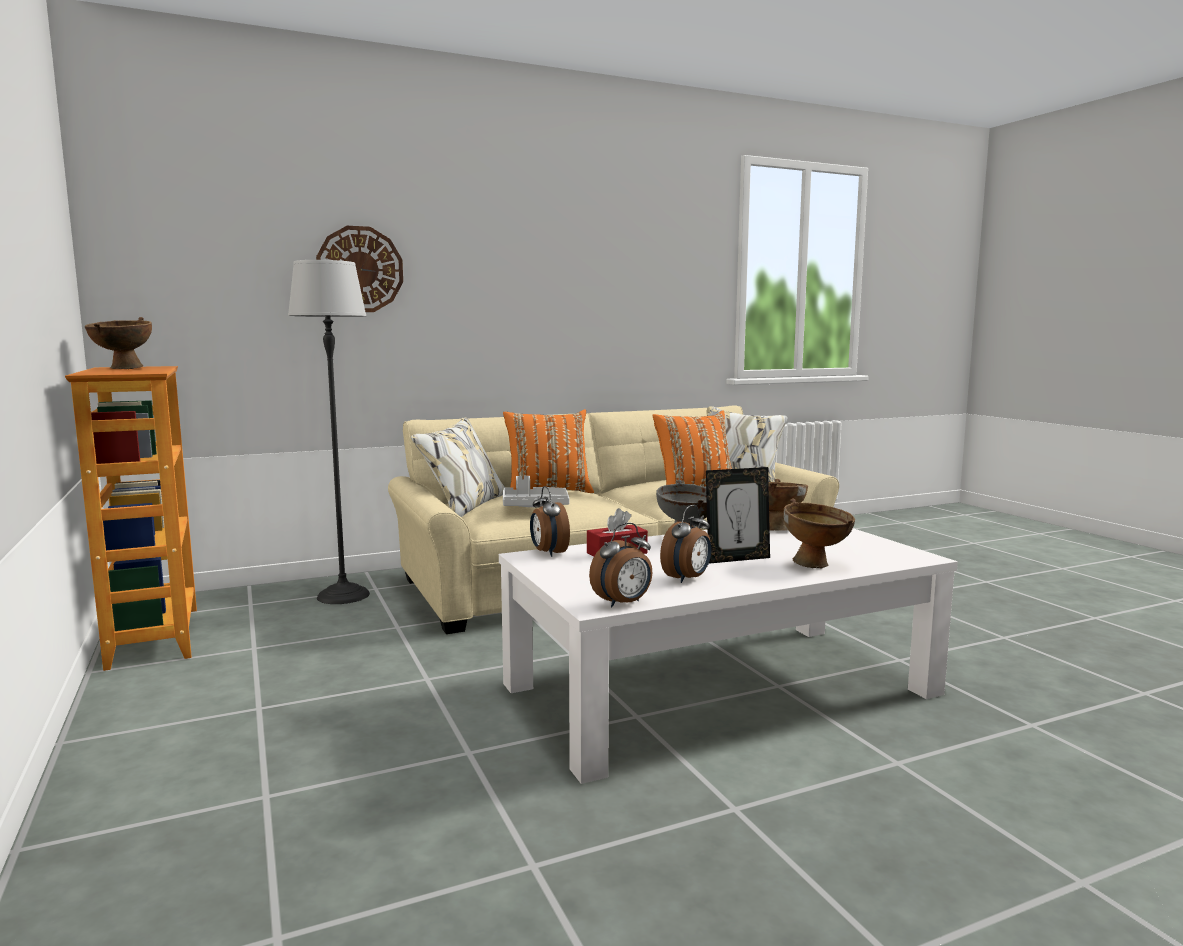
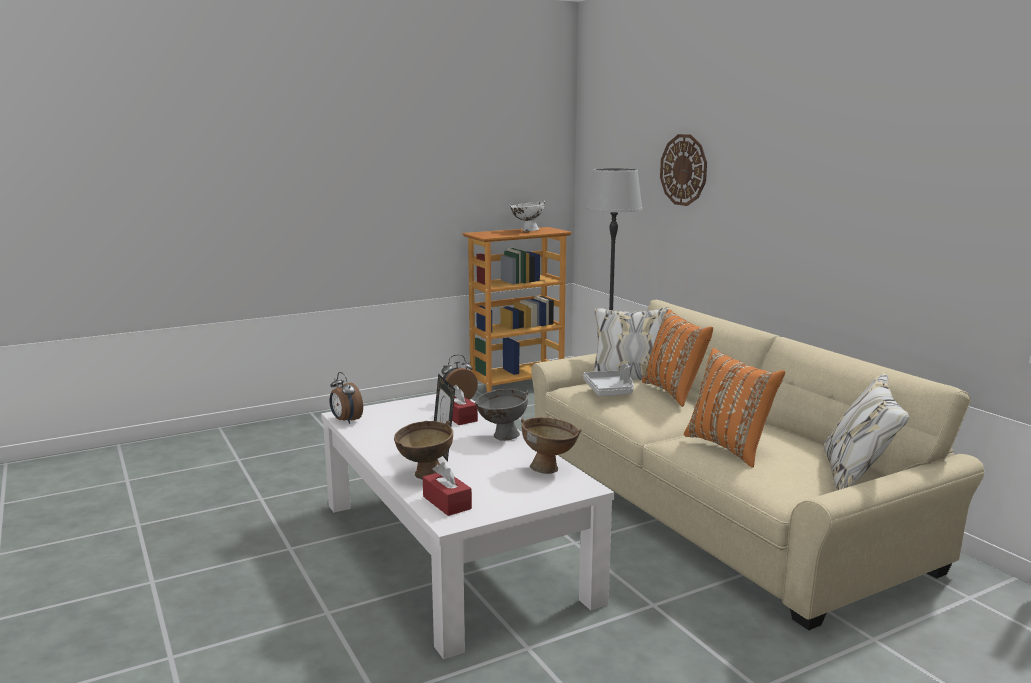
camera: 85 degrees right, 5 degrees up
(122, 369) = (526, 231): brown bowl -> white bowl
(687, 579) = (393, 436): alarm clock -> none
(881, 558) = (447, 503): none -> red tissue box

